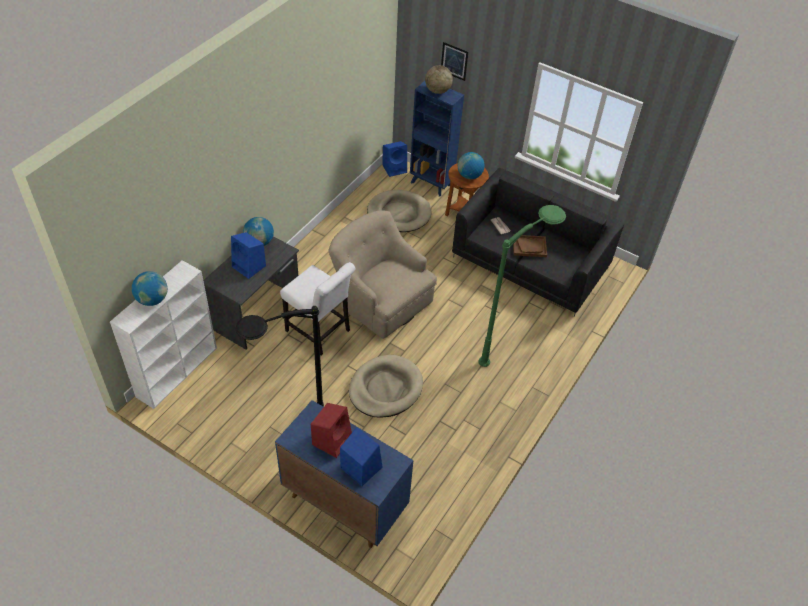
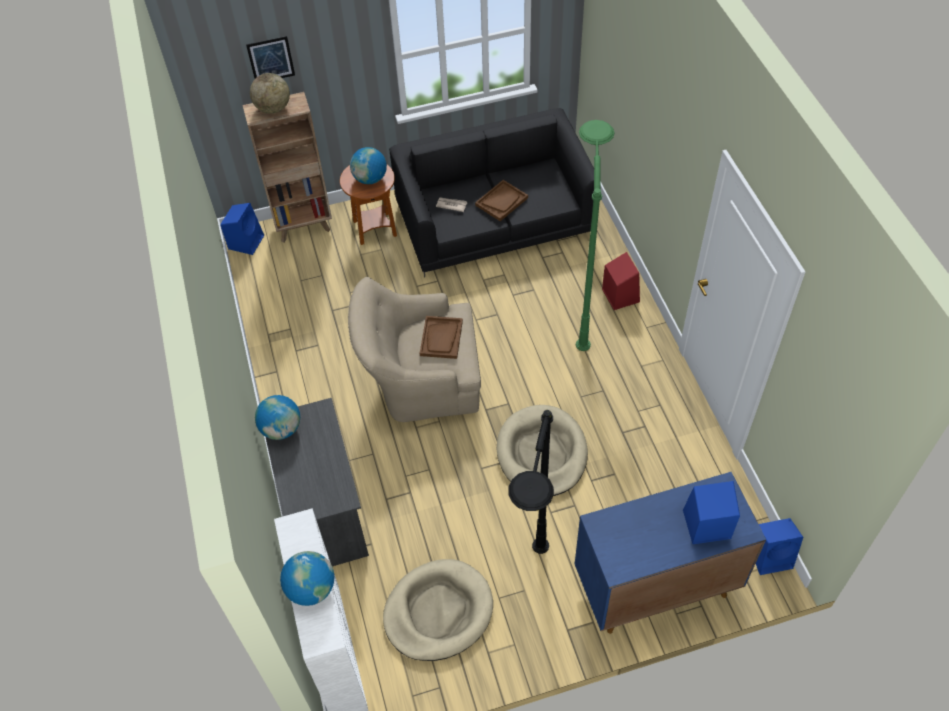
camera: 45 degrees left, 5 degrees up
(249, 266) = (310, 462): blue speaker -> blue speaker (771, 556)
(320, 332) = (412, 465): white chair -> none
(332, 439) = (649, 529): red speaker -> red speaker (620, 295)
(396, 278) = (441, 338): none -> brown tray
(399, 213) = (316, 282): beige dog bed -> beige dog bed (438, 612)
(431, 184) = (304, 226): blue bookcase -> brown bookcase

